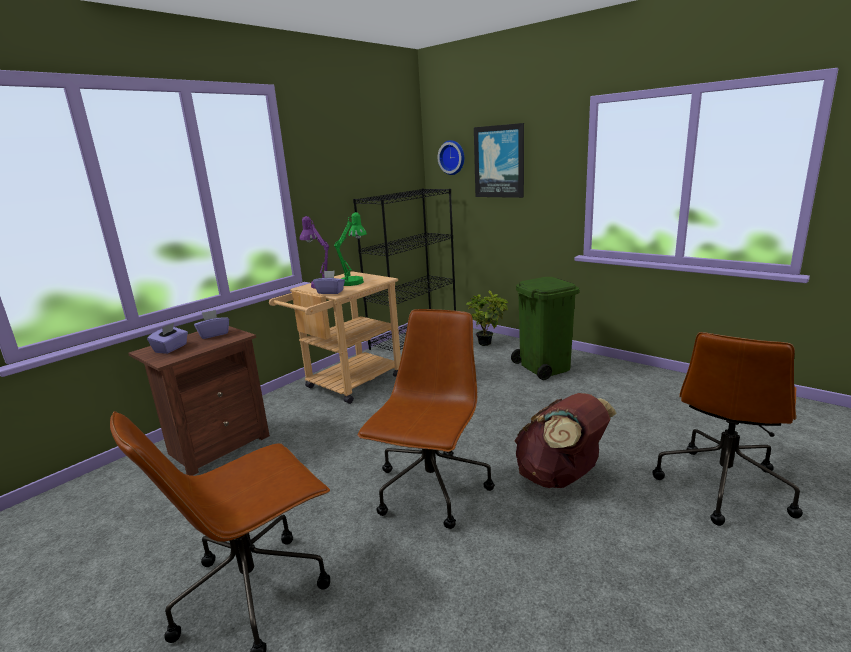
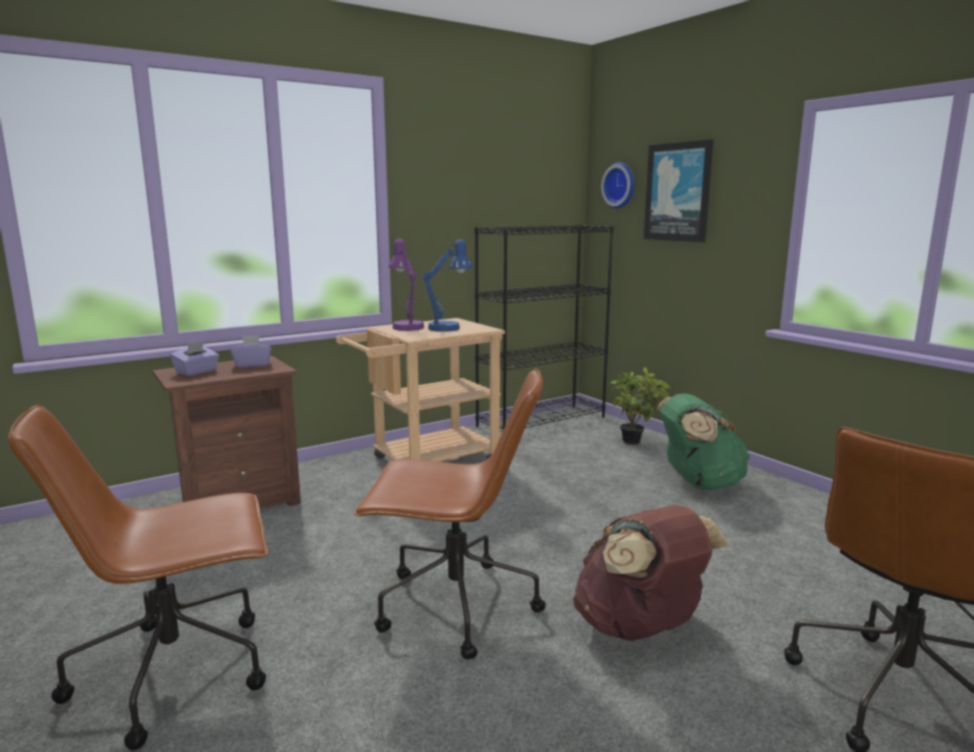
camera: 15 degrees right, 5 degrees down
(330, 292) = (408, 334): purple tissue box -> none
(355, 281) = (449, 327): green table lamp -> blue table lamp
(431, 491) = (453, 607): brown office chair -> brown office chair turned 60 degrees clockwise
(543, 367) = (698, 483): green trash can -> green backpack

